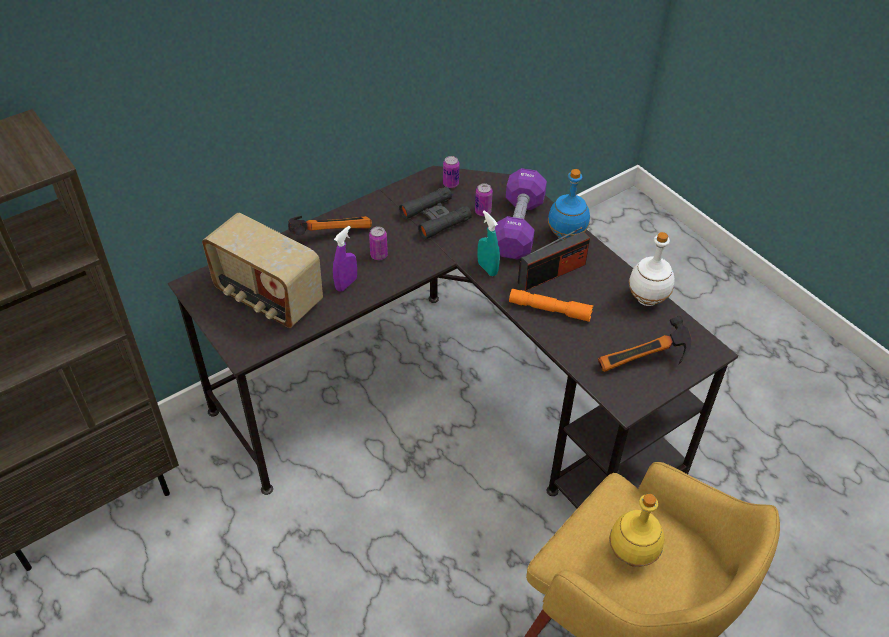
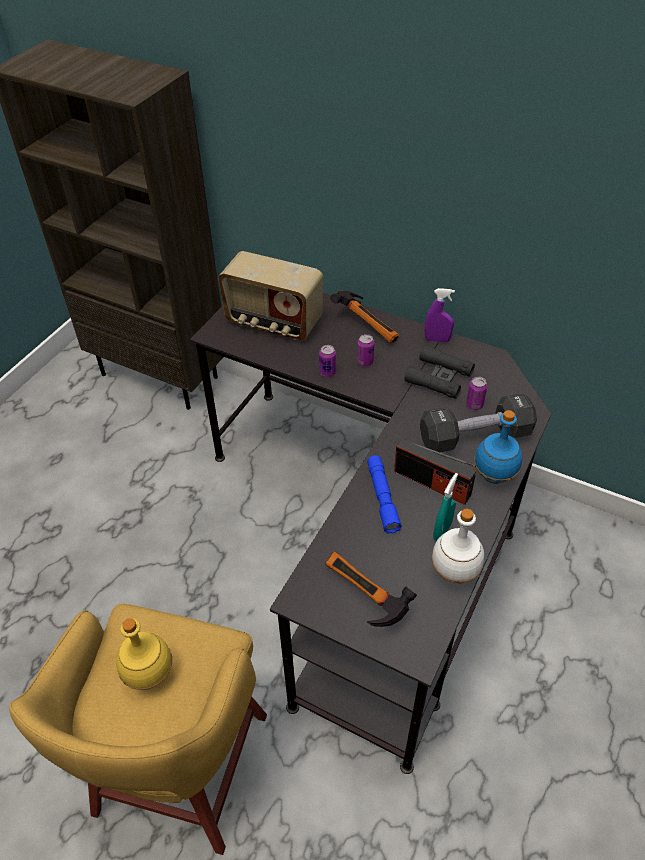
camera: 65 degrees right, 0 degrees up
(267, 298) = (273, 323): radio -> radio turned 75 degrees counterclockwise
(346, 284) = (318, 357): purple spray bottle -> purple spray bottle (437, 339)
(450, 184) = (492, 370): can -> can (327, 372)
(487, 268) = (402, 435): turquoise spray bottle -> turquoise spray bottle (442, 531)
(518, 227) = (475, 436): purple dumbbell -> black dumbbell
(549, 310) = (382, 498): orange flashlight -> blue flashlight

